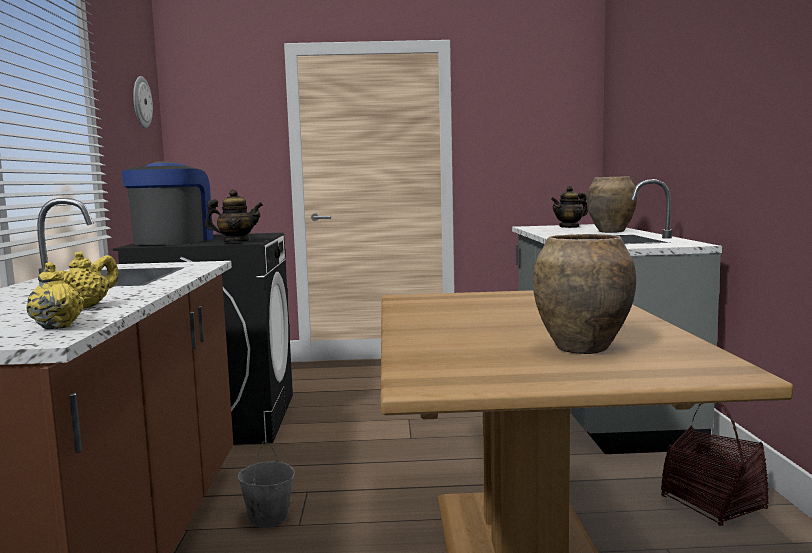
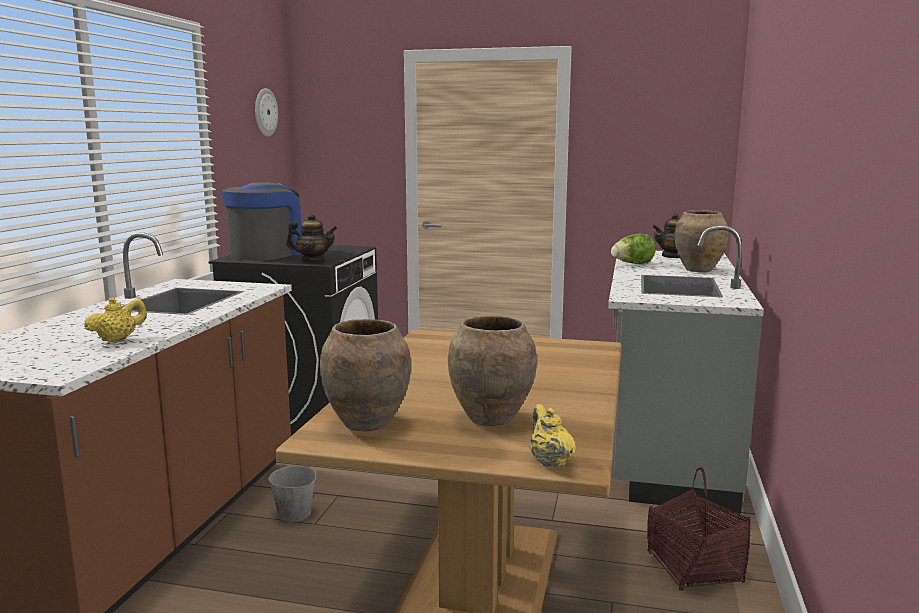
camera: 15 degrees right, 5 degrees up
(57, 326) = (77, 361): yellow teapot -> yellow teapot (549, 461)
(456, 365) = (367, 423): none -> brown vase
(546, 232) = (632, 264): none -> lettuce

